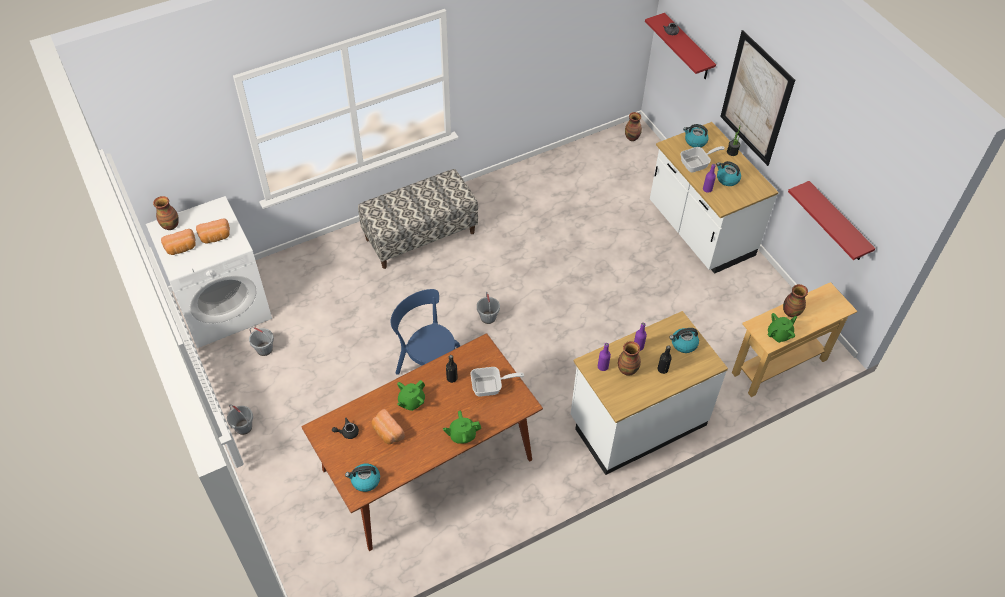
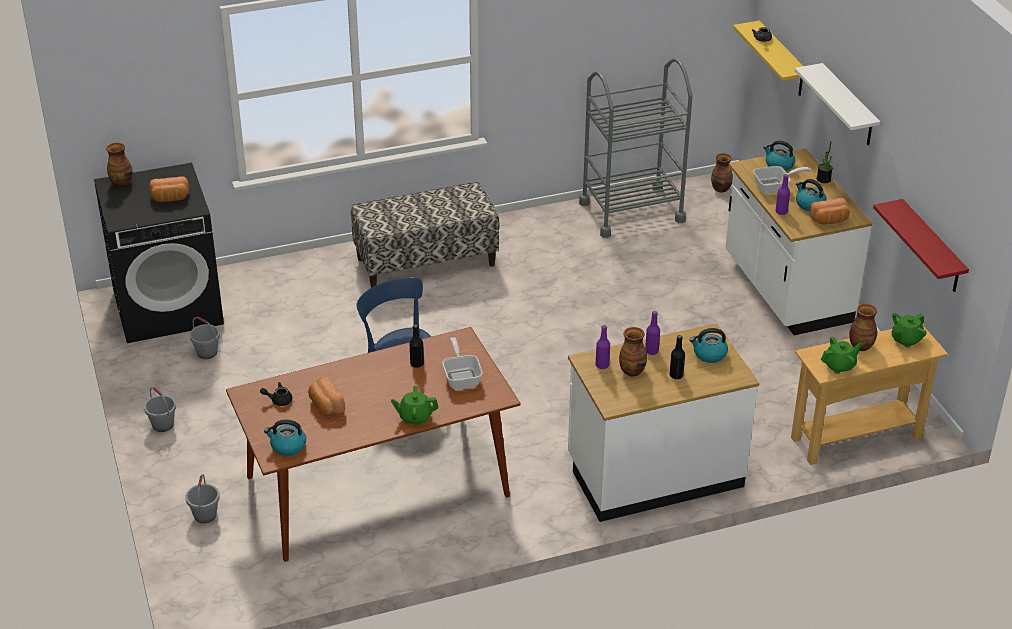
camera: 10 degrees right, 15 degrees down
(181, 248) = (128, 204): bread -> bread (830, 220)
(223, 306) = (168, 307): white washing machine -> black washing machine
(411, 401) = (362, 380): green teapot -> green teapot (906, 340)
(488, 317) = (490, 350): grey bucket -> grey bucket (205, 515)
(490, 387) = (462, 376): frying pan -> frying pan turned 105 degrees counterclockwise
(569, 167) = (631, 211): none -> grey cart
(687, 48) = (782, 60): red shelf -> yellow shelf
(756, 99) = (848, 106): picture -> white shelf

